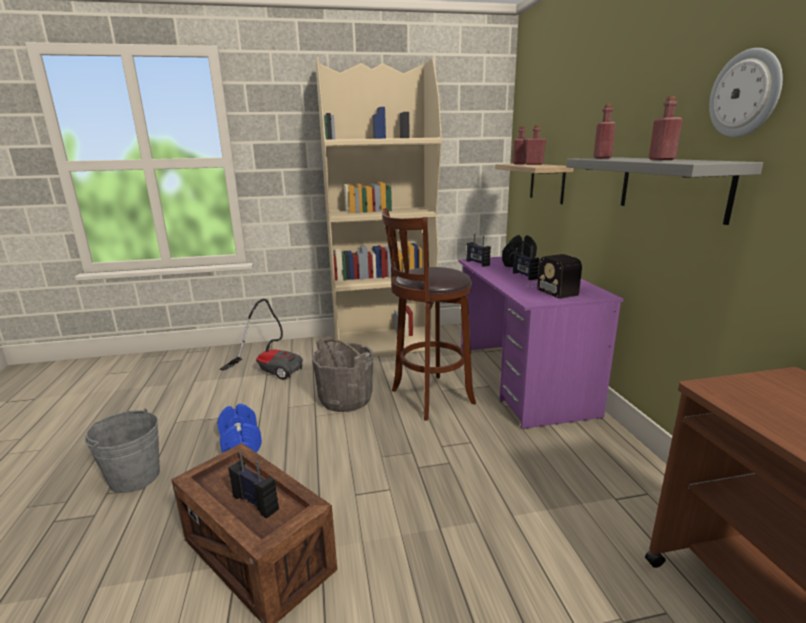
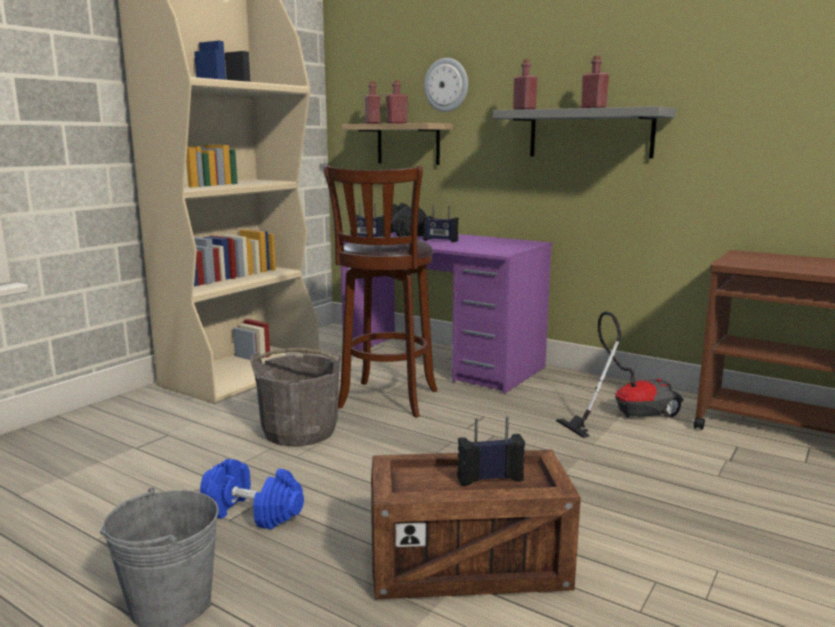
camera: 45 degrees left, 5 degrees down
(270, 369) = (129, 441): vacuum cleaner -> vacuum cleaner (626, 415)
(551, 288) = (488, 244): radio -> none
(745, 94) = (652, 58): wall clock -> wall clock (446, 85)

